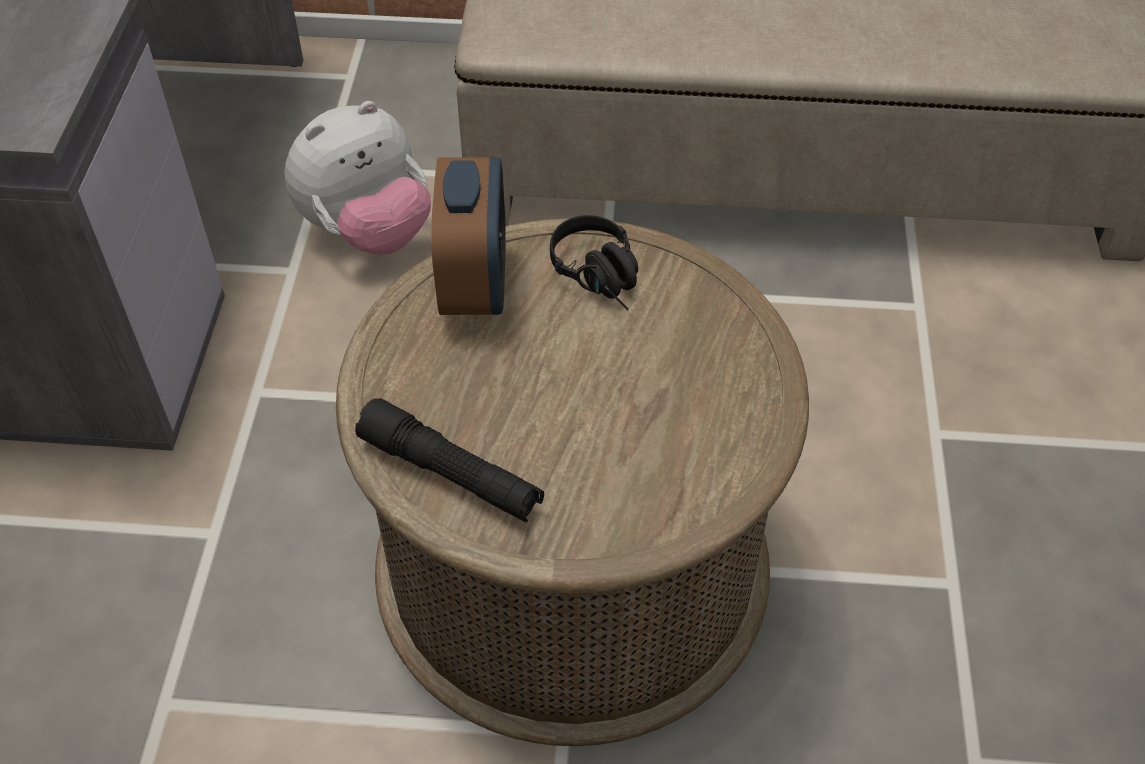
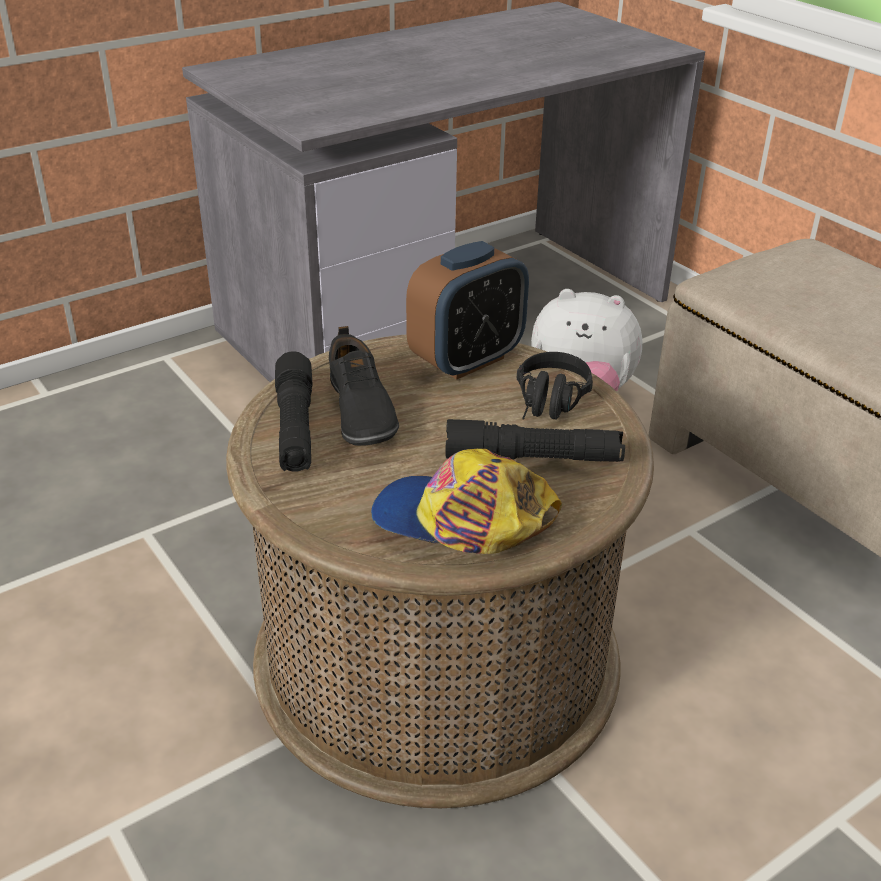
camera: 50 degrees right, 15 degrees down
(475, 411) = (359, 411): none -> black shoe
(665, 339) = (533, 458): none -> black flashlight
(704, 439) = (462, 521): none -> cap

